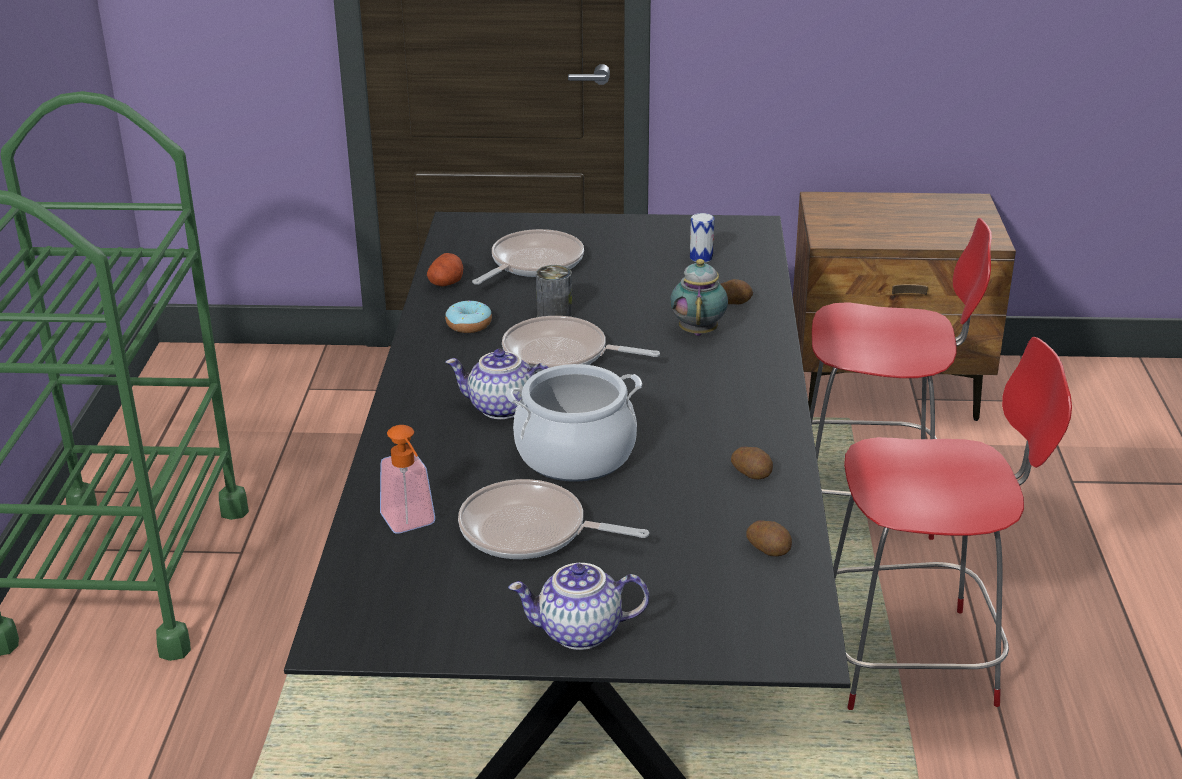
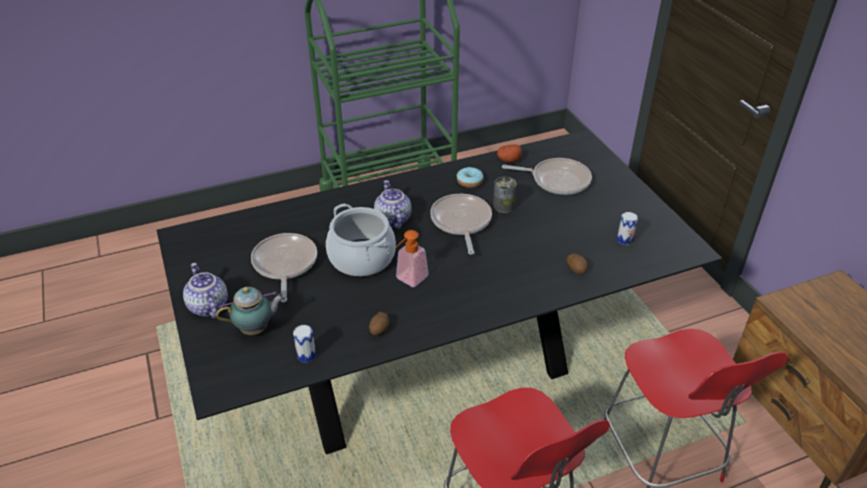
camera: 65 degrees right, 10 degrees up
(411, 524) = (274, 226): soap dispenser -> soap dispenser (408, 280)
(698, 331) = (528, 264): teapot -> teapot (256, 329)
(769, 549) = (306, 355): potato -> can

